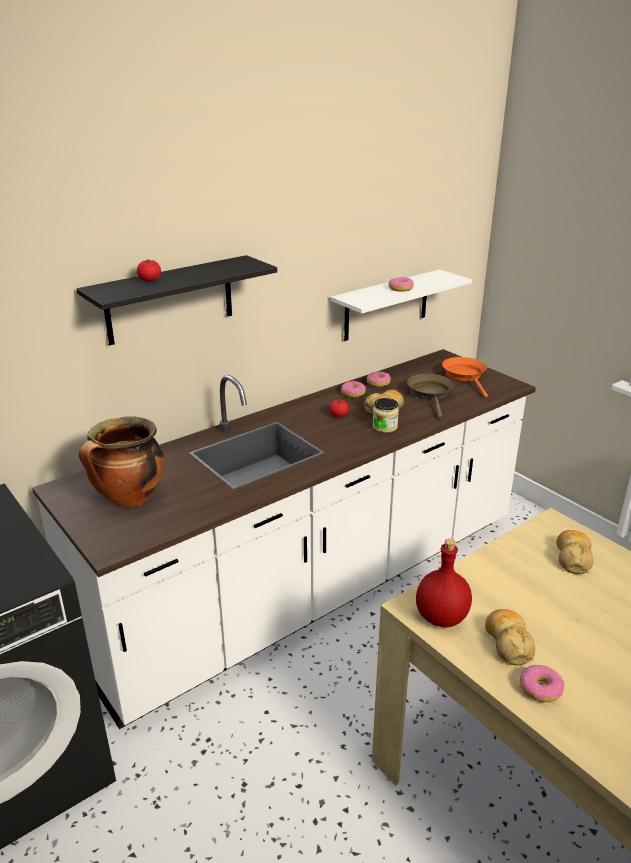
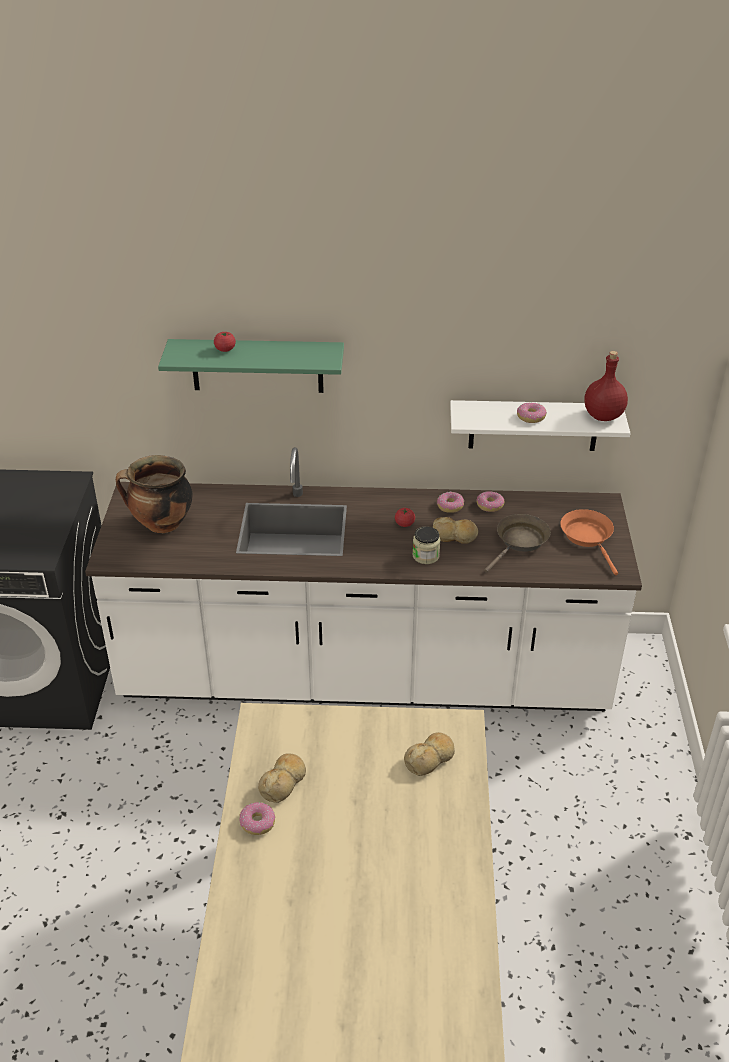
camera: 40 degrees right, 10 degrees up
(170, 300) = (257, 365): black shelf -> green shelf
(442, 617) = (267, 737): red bottle -> red bottle (604, 416)
(465, 376) = (588, 537): orange frying pan -> orange frying pan turned 45 degrees counterclockwise

